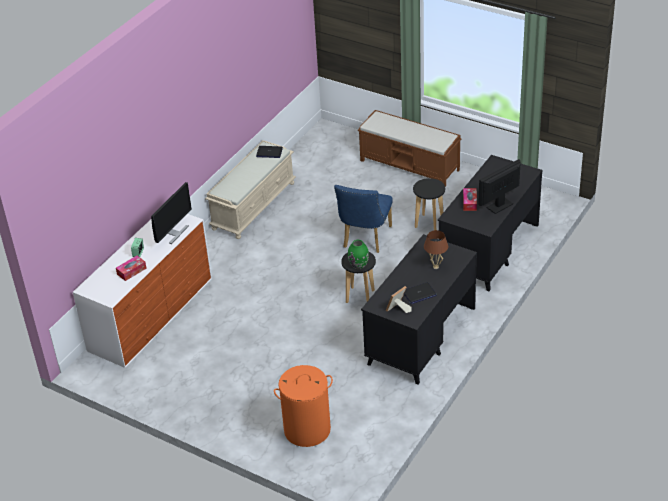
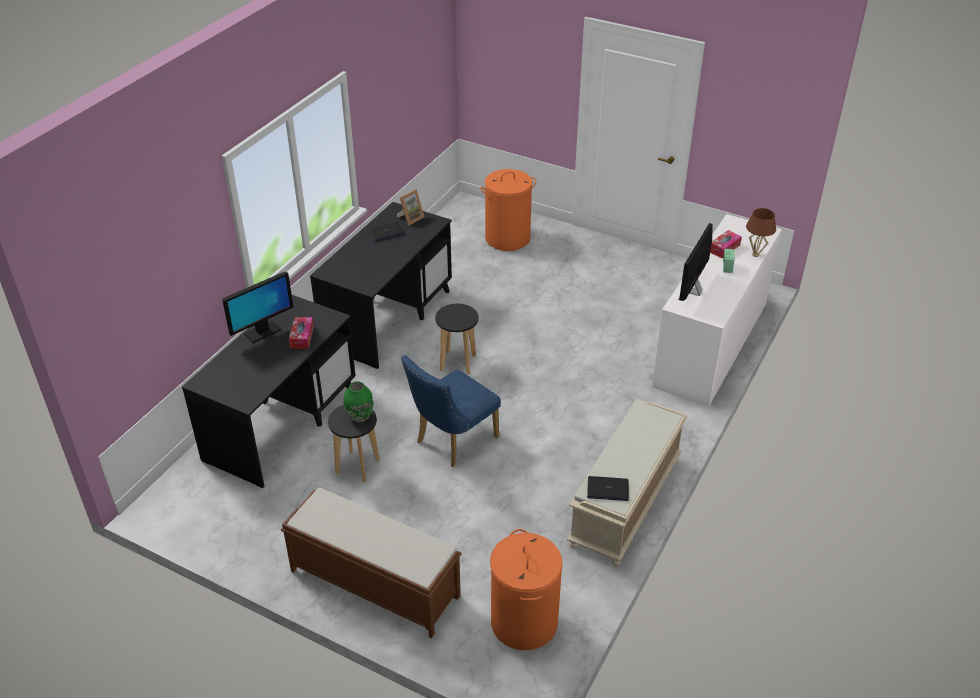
camera: 175 degrees right, 0 degrees up
(325, 150) = (523, 622): none -> orange laundry basket
(359, 265) = (456, 310): green vase -> green vase (359, 417)
(365, 239) = (452, 441): blue chair -> blue chair turned 150 degrees counterclockwise
(436, 267) = (362, 259): brown table lamp -> brown table lamp (755, 255)

